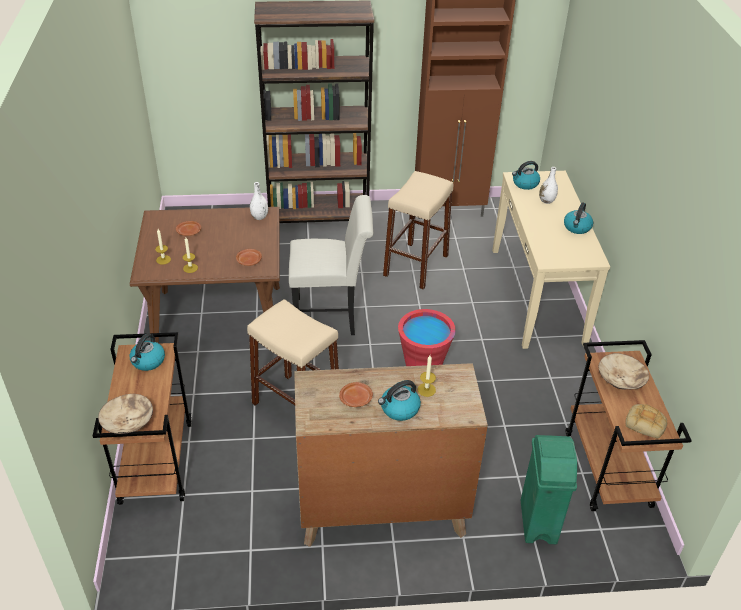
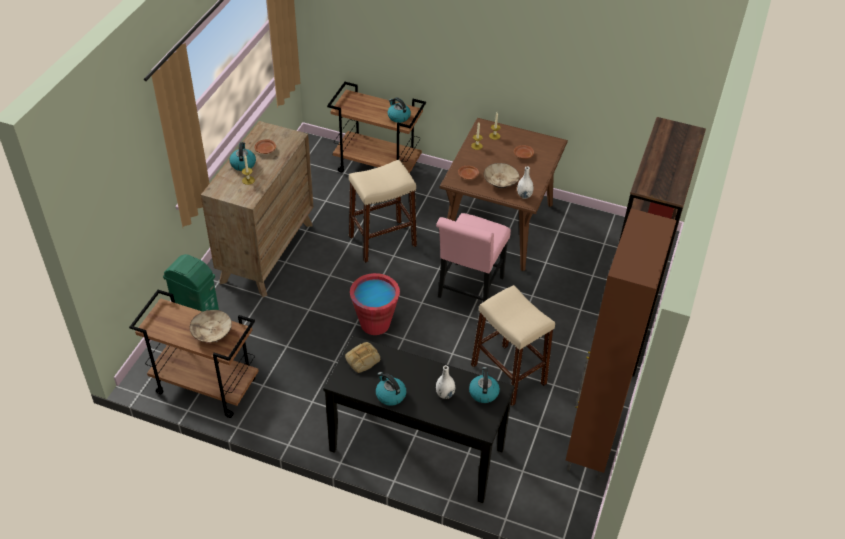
camera: 115 degrees right, 5 degrees up
(128, 422) = (352, 101): beige bowl -> beige bowl (500, 182)
(331, 316) = (468, 290): white chair -> pink chair
(537, 295) = (416, 450): beige console table -> black console table
(646, 423) = (166, 322): bread -> bread (362, 360)

